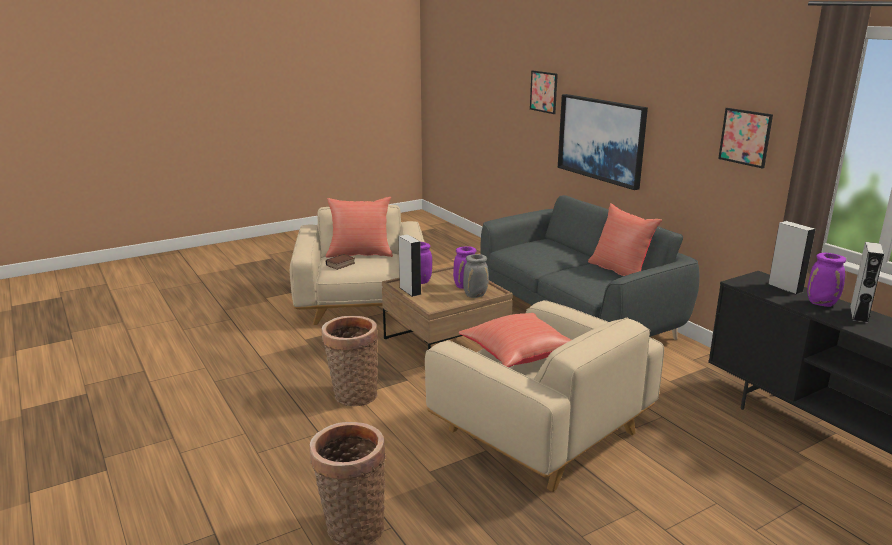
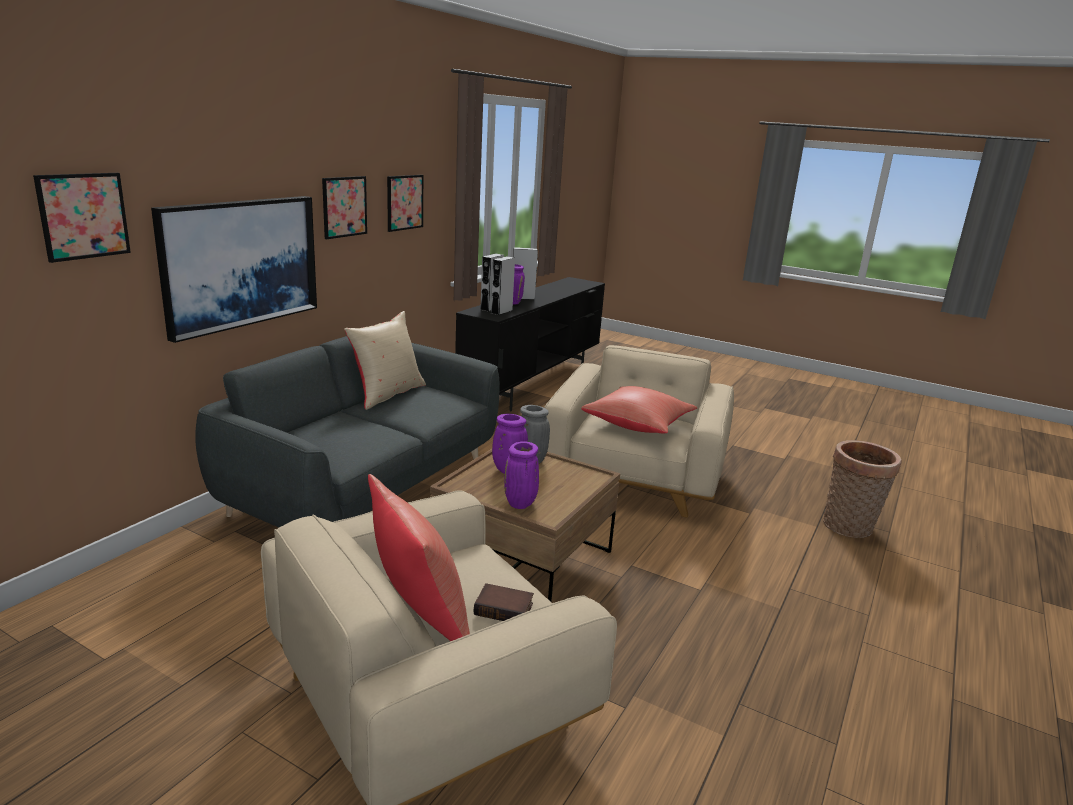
camera: 120 degrees left, 0 degrees up
(352, 395) = (704, 593): basket -> none
(410, 291) = (561, 503): grey speaker -> grey speaker (501, 311)
(620, 271) = (387, 394): red pillow -> beige pillow
(679, 124) = (344, 207): none -> picture

